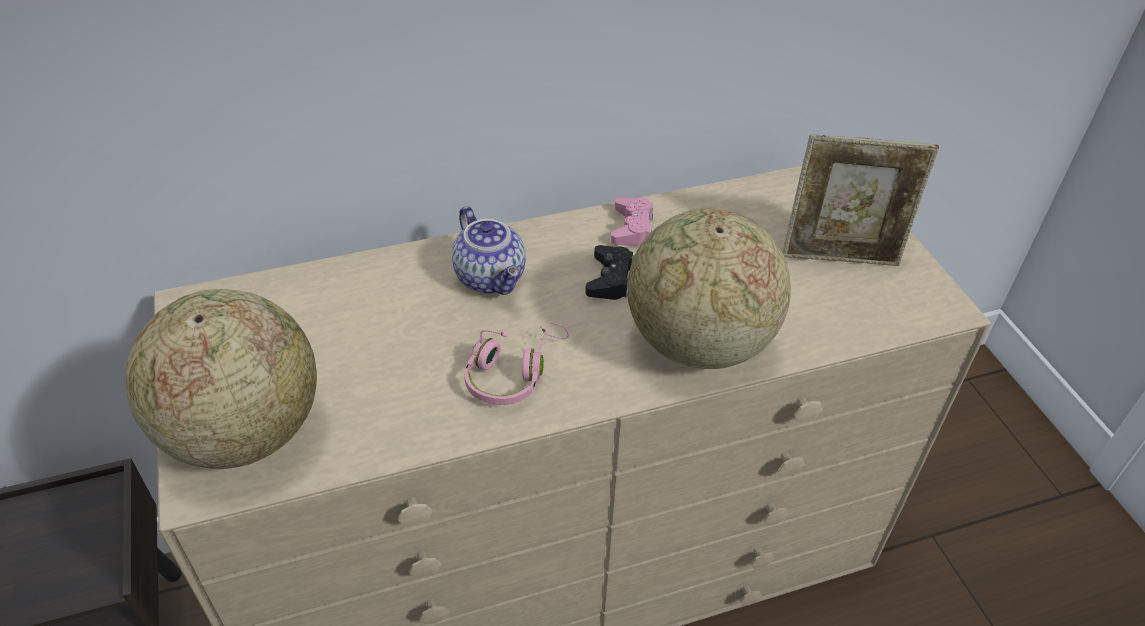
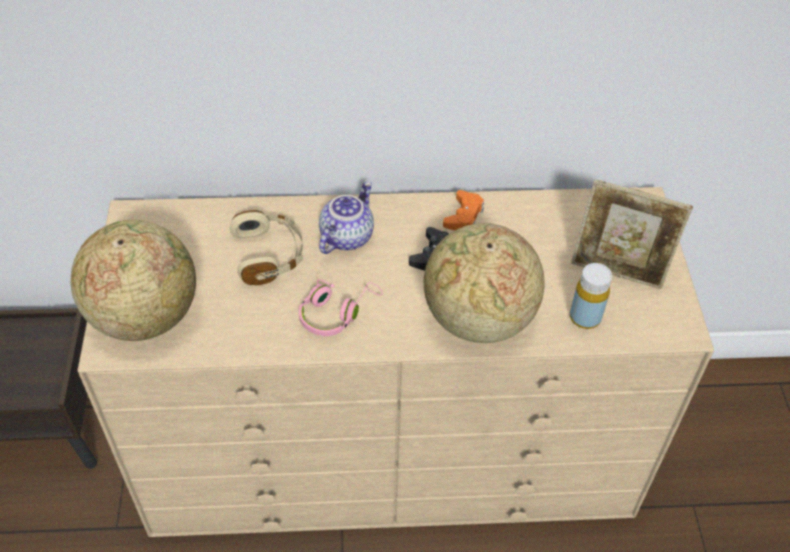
camera: 15 degrees right, 5 degrees up
(398, 319) = (269, 255): none -> beige headphones
(492, 277) = (346, 236): teapot -> teapot turned 135 degrees counterclockwise
(632, 228) = (464, 216): pink game controller -> orange game controller
(826, 315) = (585, 317): none -> yellow bottle

